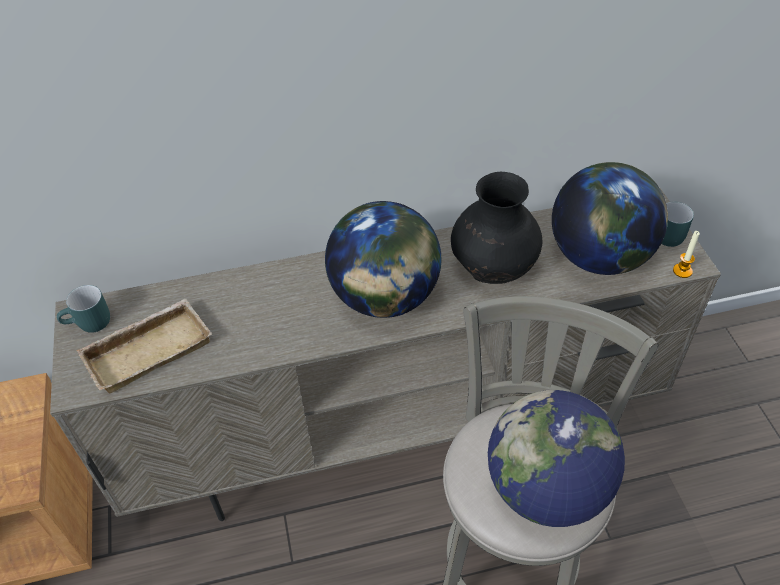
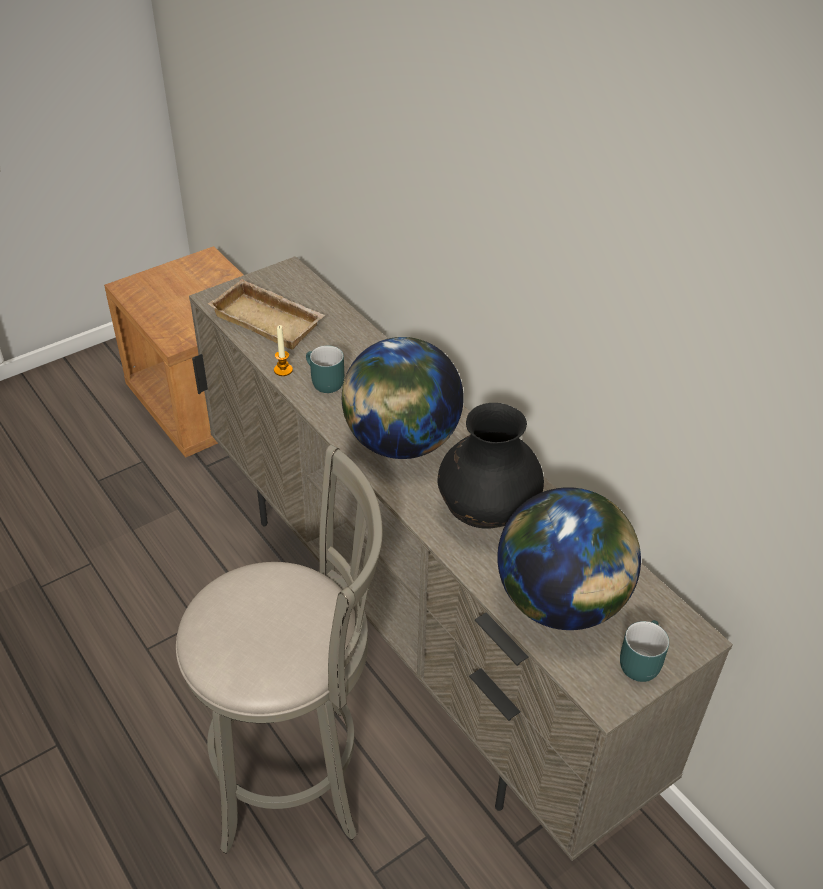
camera: 65 degrees right, 5 degrees down
(90, 325) = (280, 281): turquoise mug -> turquoise mug (322, 382)
(547, 489) = (245, 640): globe -> none
(682, 271) = (585, 689): candle -> candle (283, 370)

